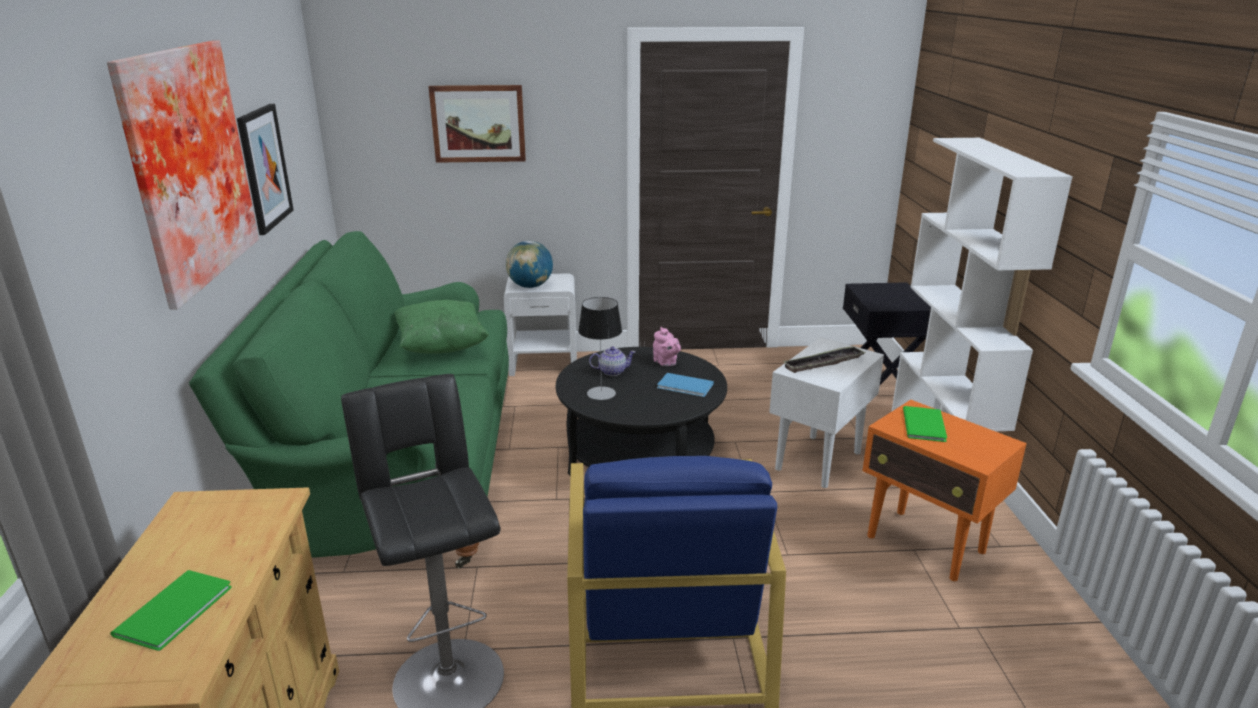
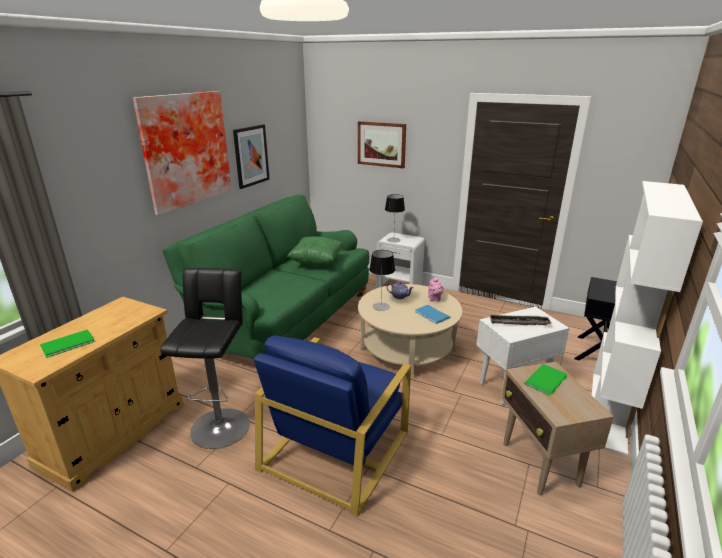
camera: 30 degrees right, 0 degrees up
(530, 286) = (393, 240): globe -> table lamp
(640, 455) = (407, 350): black coffee table -> beige coffee table
(926, 545) = (540, 465): orange side table -> beige side table

